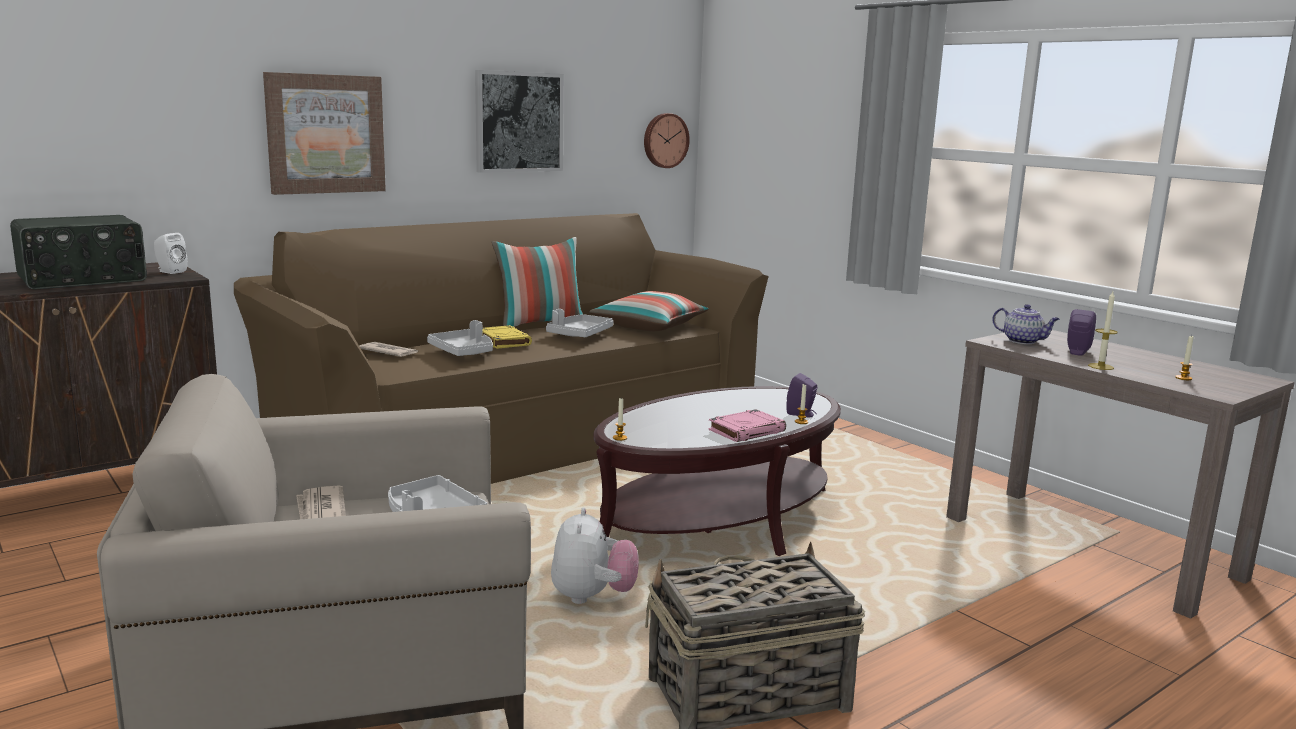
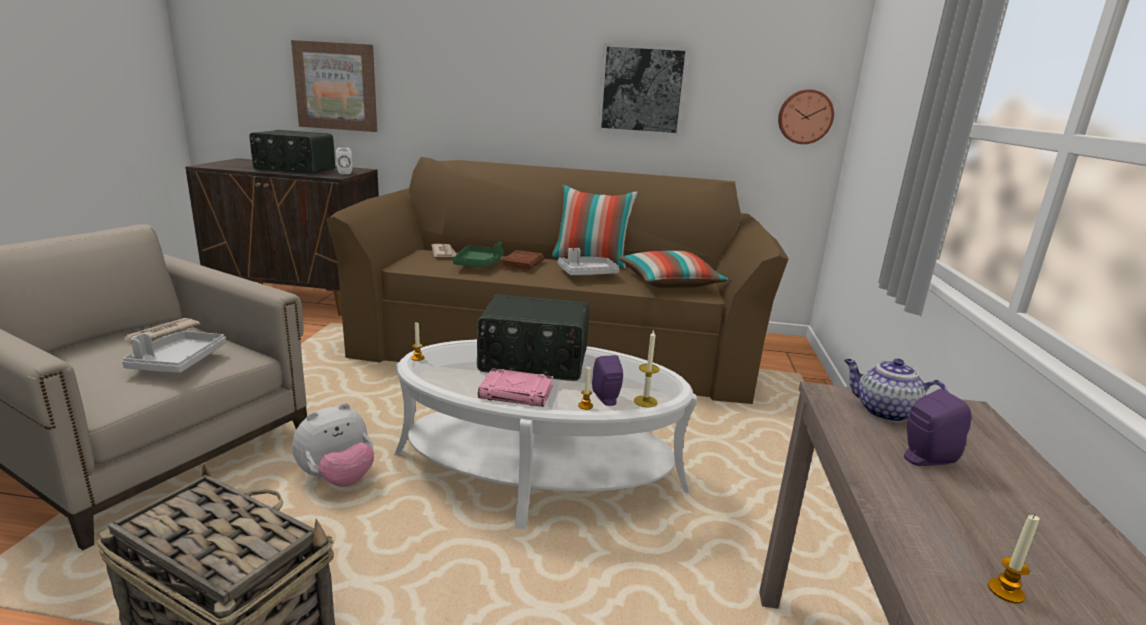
camera: 45 degrees right, 5 degrees up
(325, 134) = (478, 91): picture -> picture (336, 86)
(463, 352) = (479, 264): grey tray -> green tray
(503, 341) = (522, 264): yellow book -> brown book
(700, 412) = (533, 363): none -> radio
(717, 523) = (538, 472): brown coffee table -> white coffee table
(1023, 341) = (884, 412): teapot -> teapot turned 135 degrees clockwise
(1100, 366) = (889, 494): candle -> candle (645, 401)

